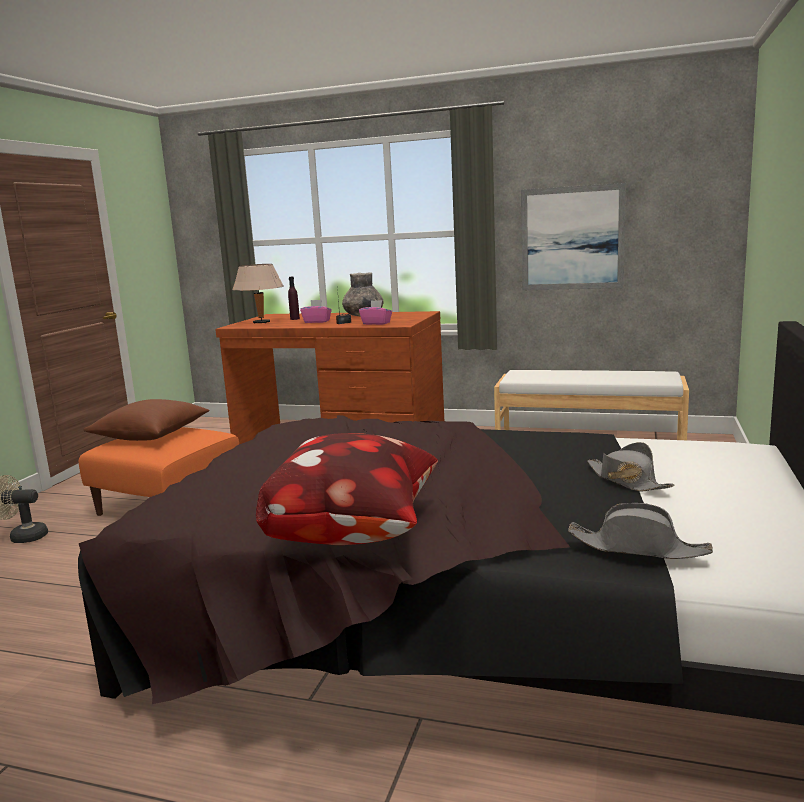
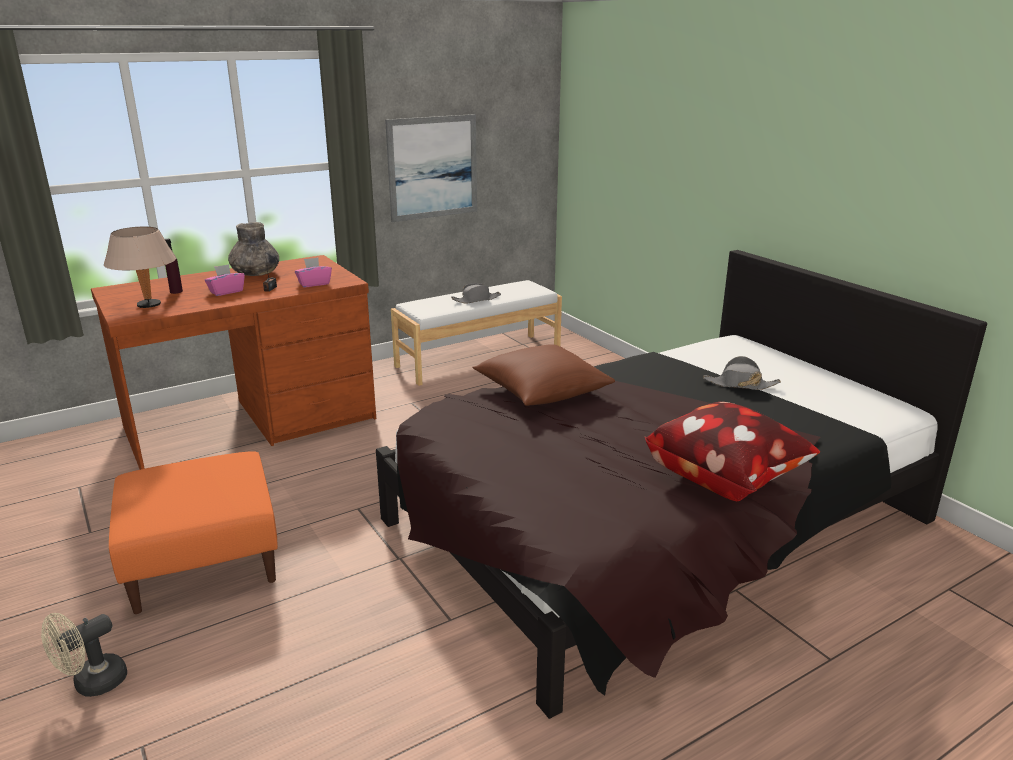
camera: 50 degrees left, 10 degrees up
(151, 435) = (162, 487): brown pillow -> brown pillow (542, 391)
(638, 548) = (842, 424): grey hat -> grey hat (476, 299)

